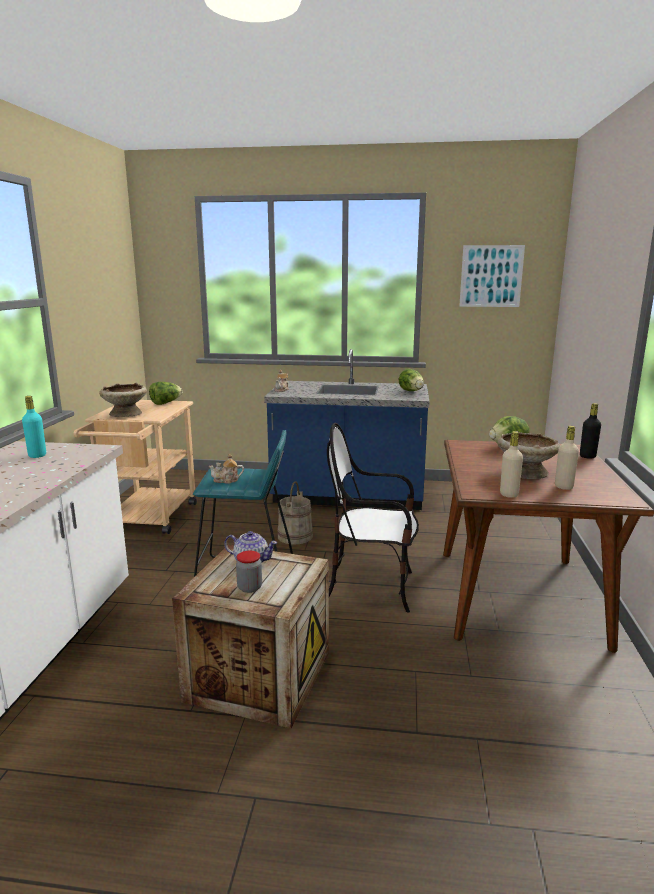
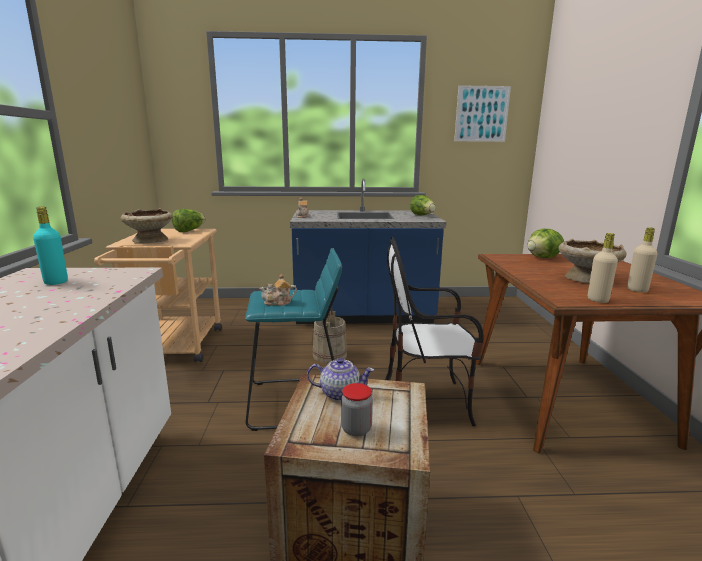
camera: 10 degrees left, 0 degrees up
(587, 456) = (620, 263): black bottle -> none

